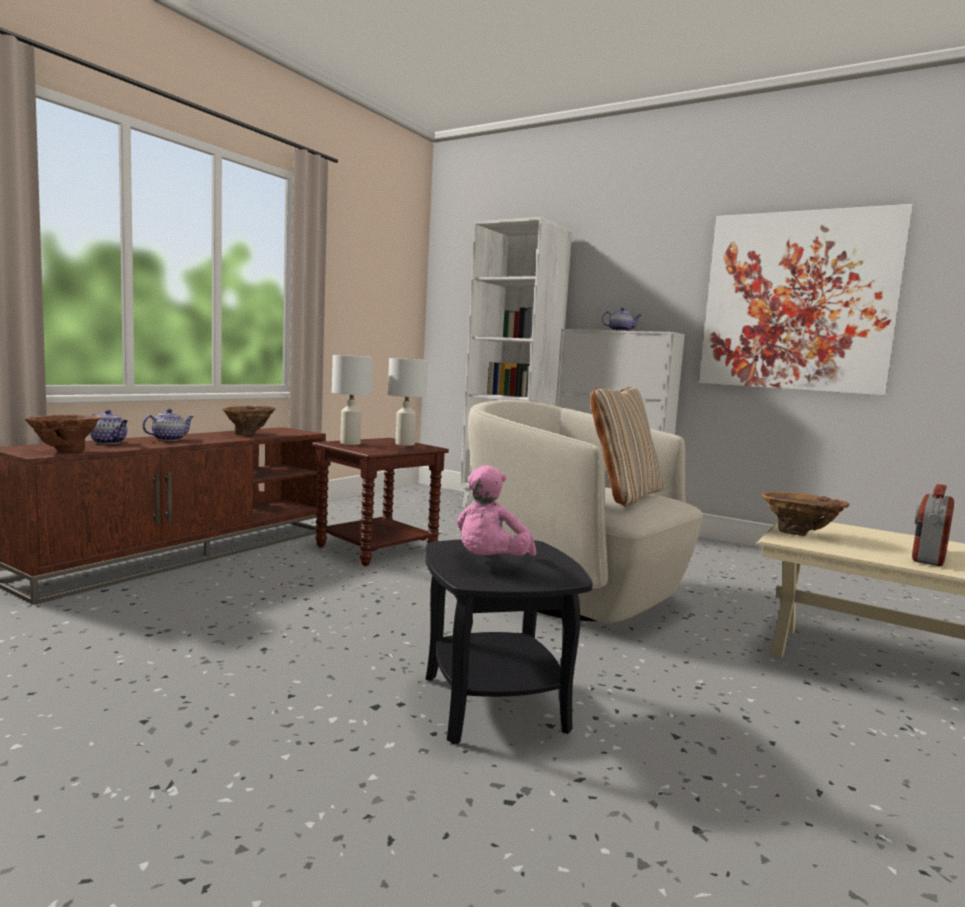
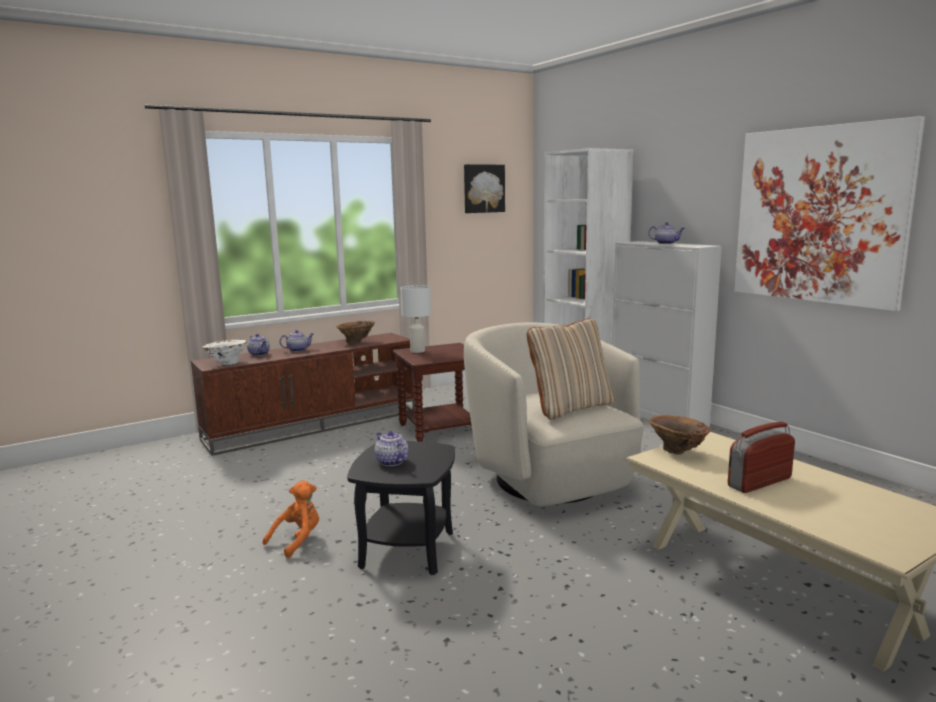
camera: 25 degrees right, 5 degrees up
(64, 451) = (226, 364): brown vase -> white vase
(307, 716) = (297, 540): none -> orange plush toy
(381, 262) = (483, 188): none -> picture
(404, 444) = (458, 351): white table lamp -> none
(490, 564) = (391, 462): pink plush toy -> teapot

